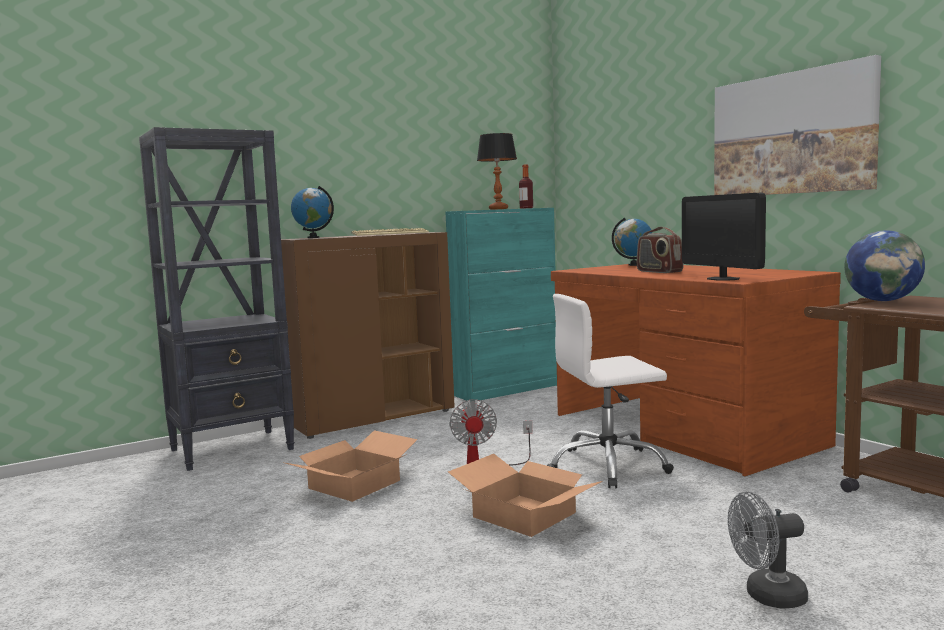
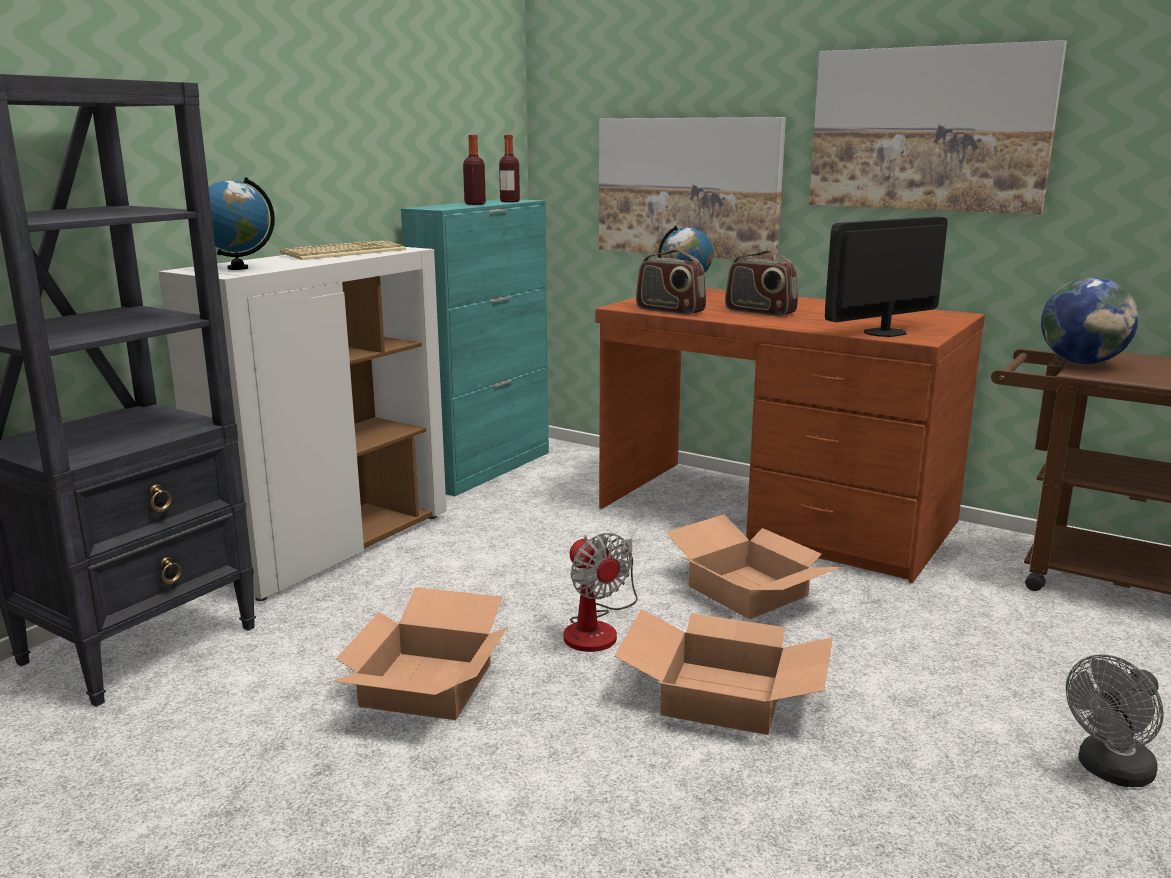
camera: 25 degrees left, 10 degrees up
(373, 418) = (332, 546): brown cabinet -> white cabinet
(498, 209) = (475, 204): table lamp -> bottle
(596, 271) = (670, 310): none -> radio
(608, 466) = (745, 591): white office chair -> cardboard box
(643, 192) = (688, 187): none -> picture
(723, 279) = (885, 332): monitor -> monitor turned 105 degrees clockwise

